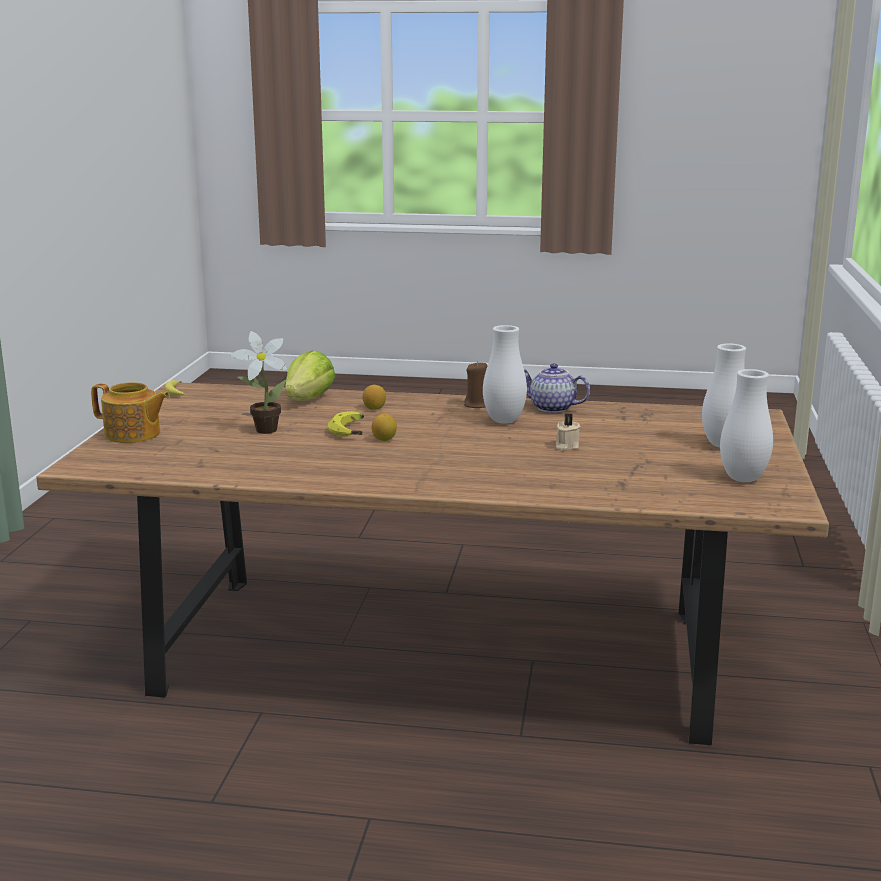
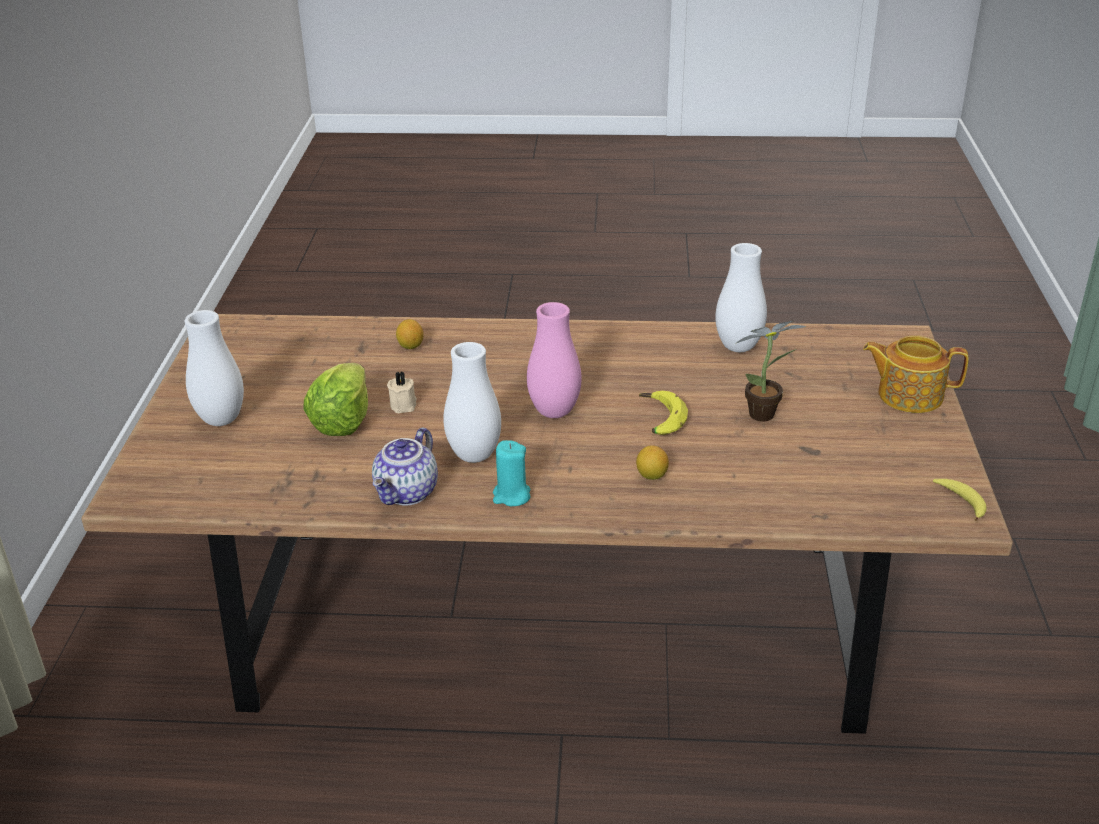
camera: 175 degrees right, 15 degrees up
(308, 400) = (754, 493): lettuce -> lettuce (342, 421)
(384, 439) = (613, 405): lemon -> lemon (410, 346)
(436, 438) = (554, 412): none -> pink vase
(477, 405) = (511, 496): brown candle -> turquoise candle
(551, 408) = (408, 493): teapot -> teapot turned 90 degrees clockwise
(743, 479) = (237, 362): white vase -> white vase (738, 347)

